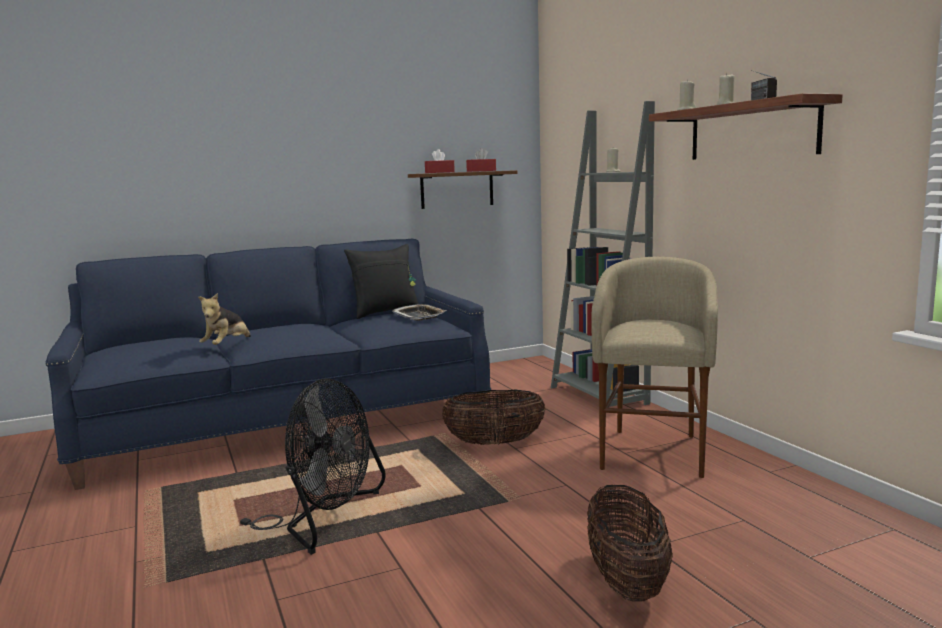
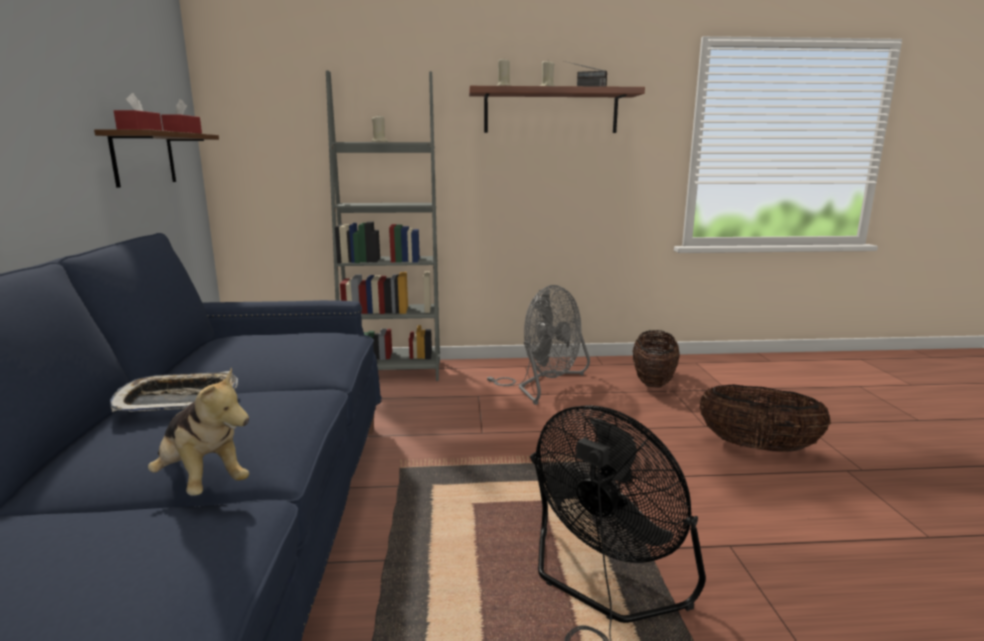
camera: 70 degrees left, 5 degrees up
(385, 313) = (204, 350): black pillow -> none
(419, 316) = (289, 336): tray -> tray (178, 400)
(494, 443) = (459, 439): basket -> basket (653, 381)
(653, 452) = (542, 385): beige stool -> grey fan

